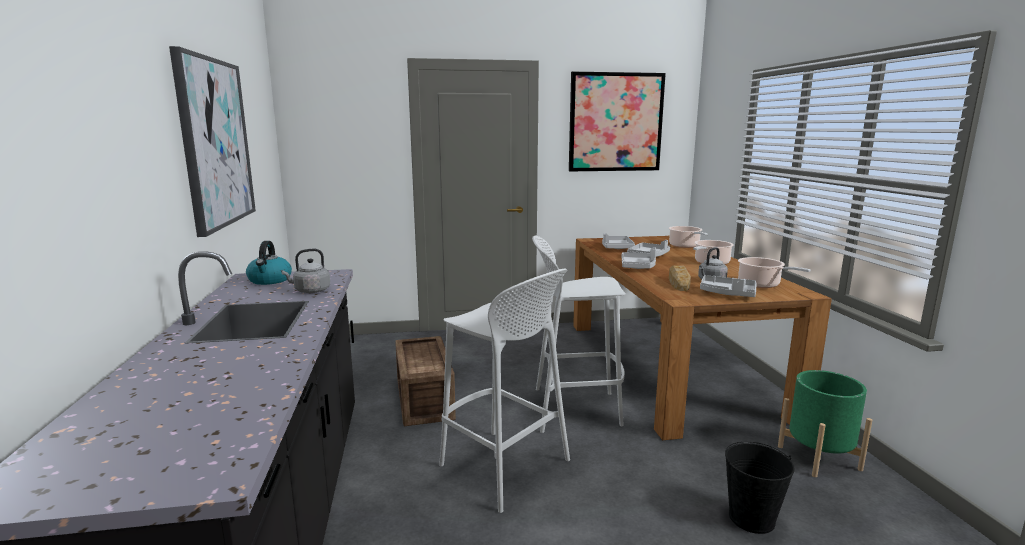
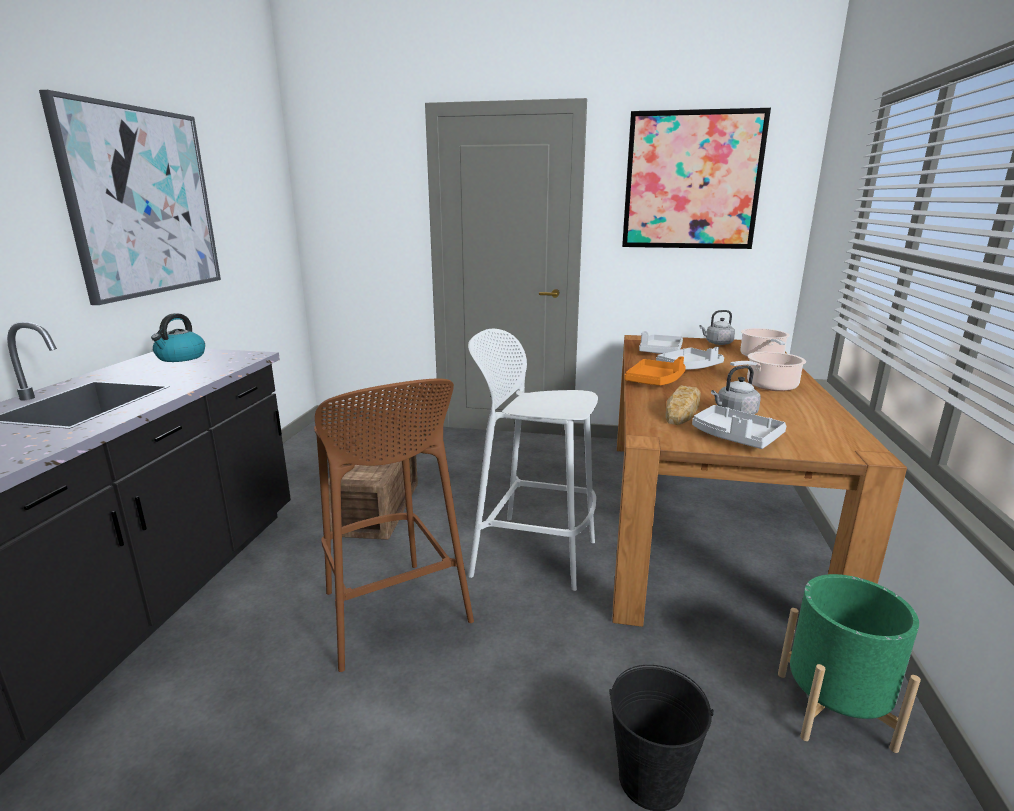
camera: 20 degrees right, 5 degrees up
(310, 291) = (192, 374): grey kettle -> grey kettle (717, 343)
(503, 467) = (391, 612): white stool -> brown stool
(638, 267) = (655, 381): grey tray -> orange tray
(761, 285) = (808, 429): cooking pot -> none

